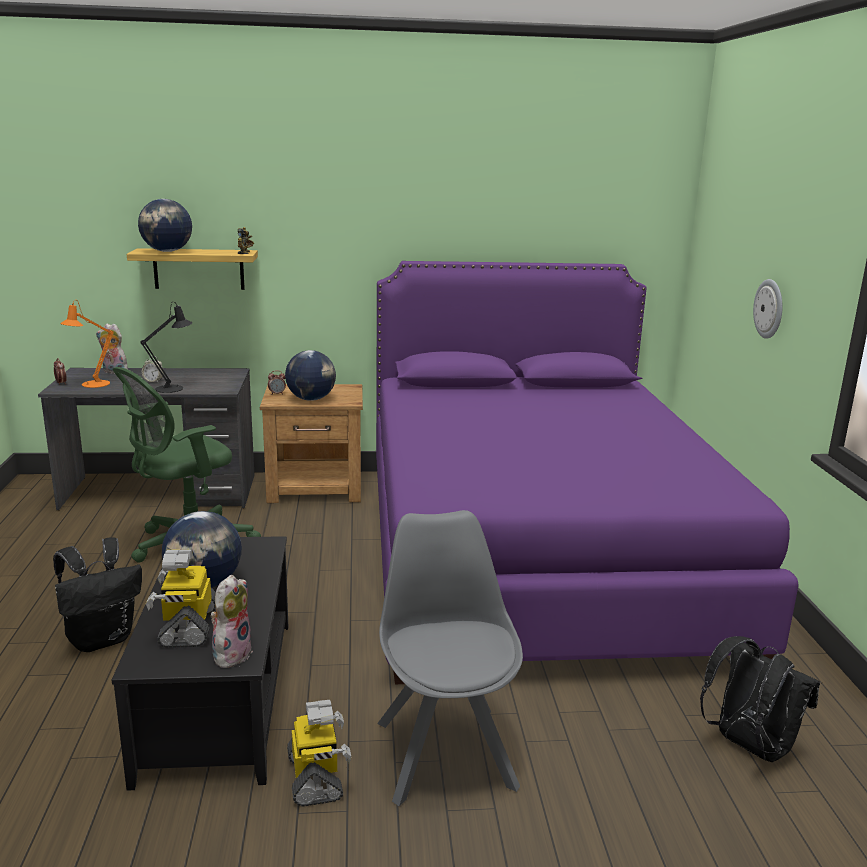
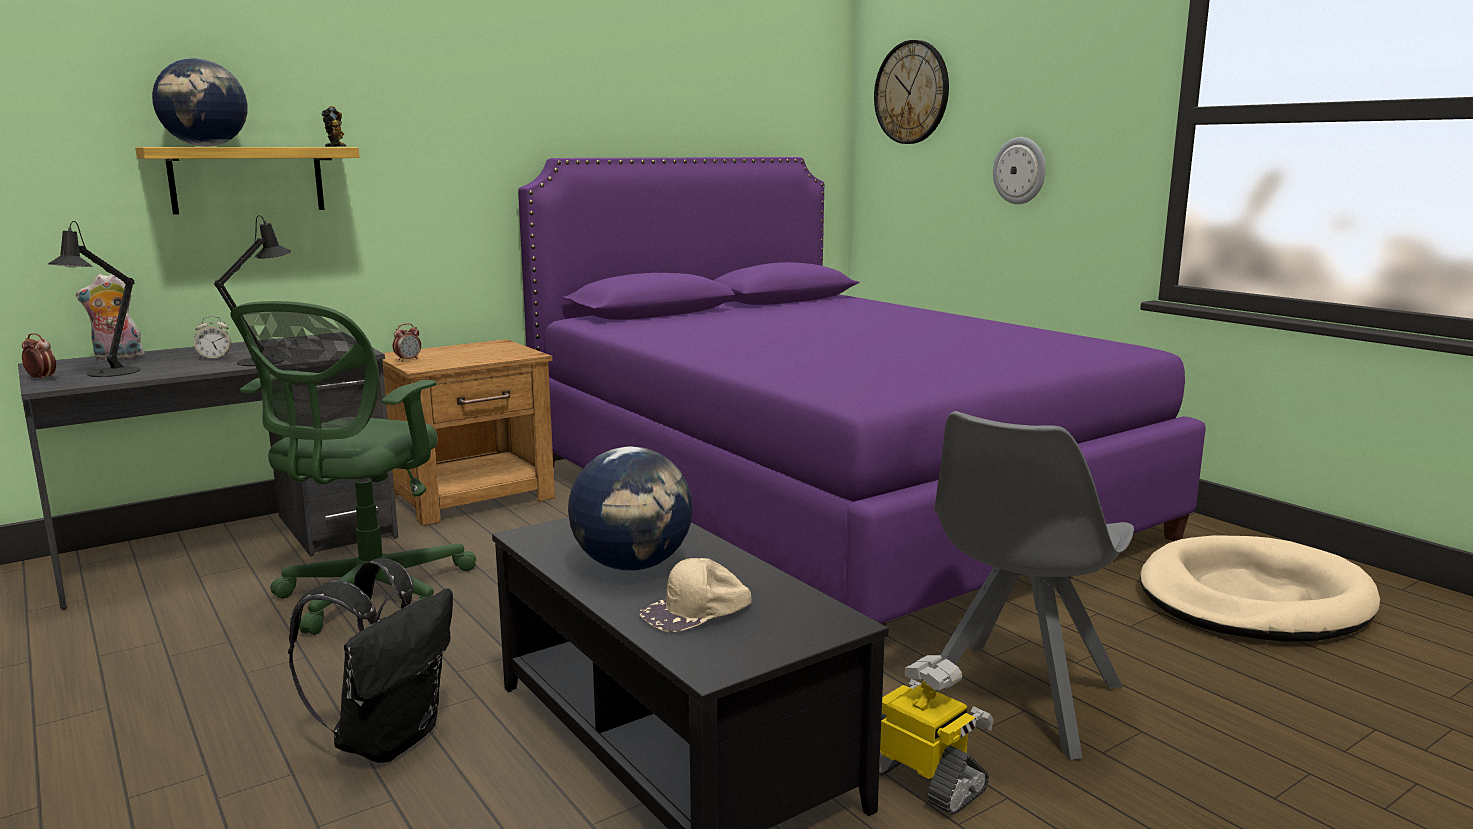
camera: 30 degrees left, 5 degrees down
(91, 384) = (107, 373): orange table lamp -> black table lamp
(188, 626) = (697, 611): toy robot -> beige cap
(231, 653) = (810, 619): plush toy -> none
(311, 399) = (468, 358): globe -> none
(444, 750) = (1015, 699): grey chair -> grey chair turned 105 degrees counterclockwise
(722, 219) = (912, 92): none -> wall clock
(748, 746) = (1252, 599): black backpack -> beige dog bed

